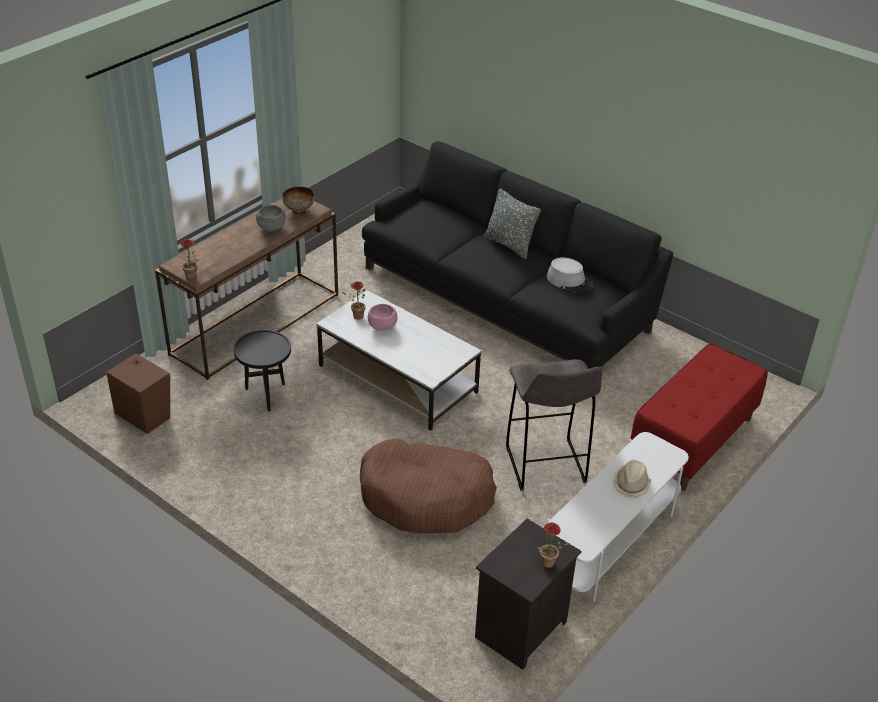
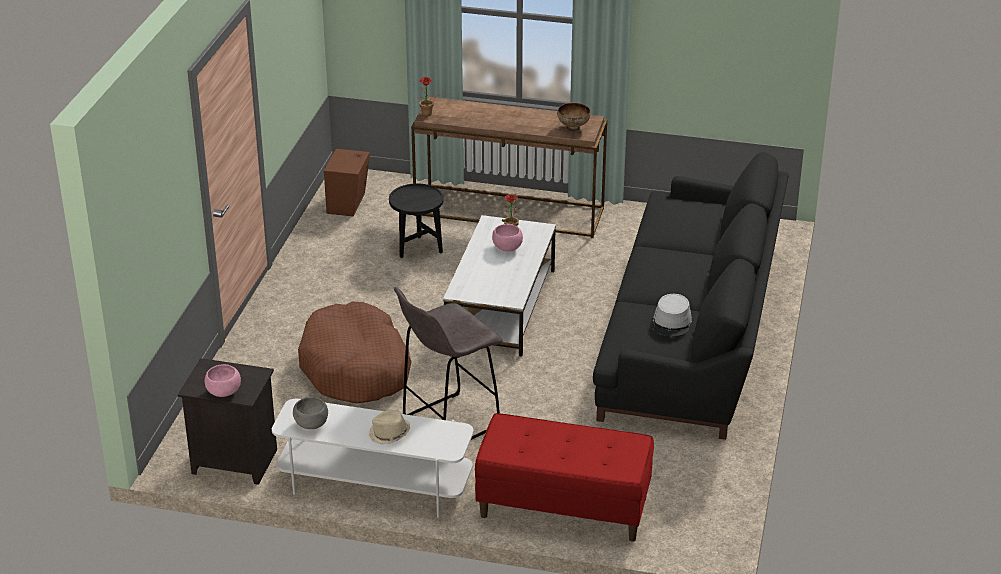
camera: 65 degrees right, 5 degrees down
(271, 228) = (532, 124): grey bowl -> grey bowl (311, 424)
(509, 245) = (699, 272): grey pillow -> none
(547, 565) = (223, 392): potted plant -> pink bowl

